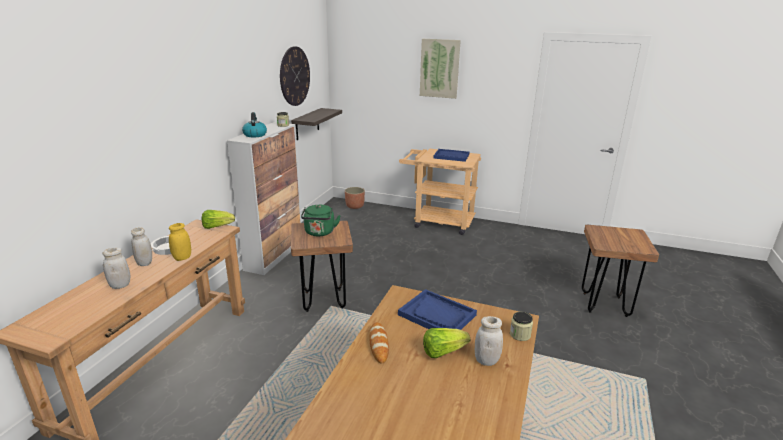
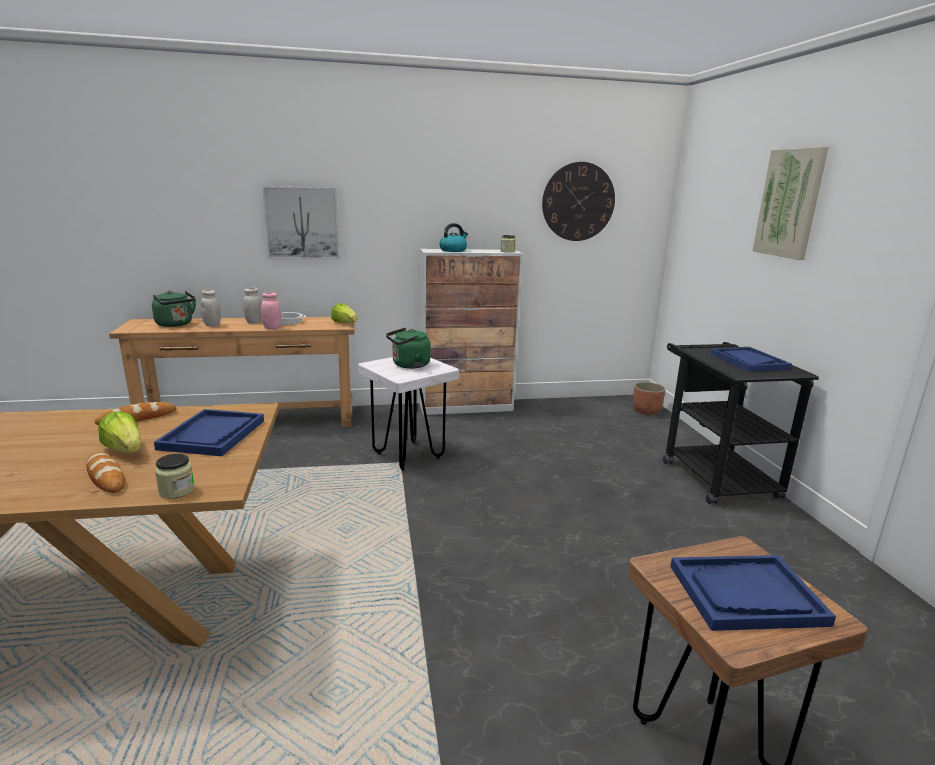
camera: 60 degrees right, 5 degrees down
(80, 306) = (176, 324): none -> green kettle
(142, 146) = (302, 223): none -> picture
(182, 258) = (272, 328): yellow jar -> pink jar
(307, 124) = (596, 272): shelf -> none
(324, 300) = (408, 456): brown stool -> white stool
(438, 222) = (713, 474): beige cart -> black cart
(486, 360) = (106, 477): white jar -> bread
(622, 238) = (745, 595): none -> blue tray

